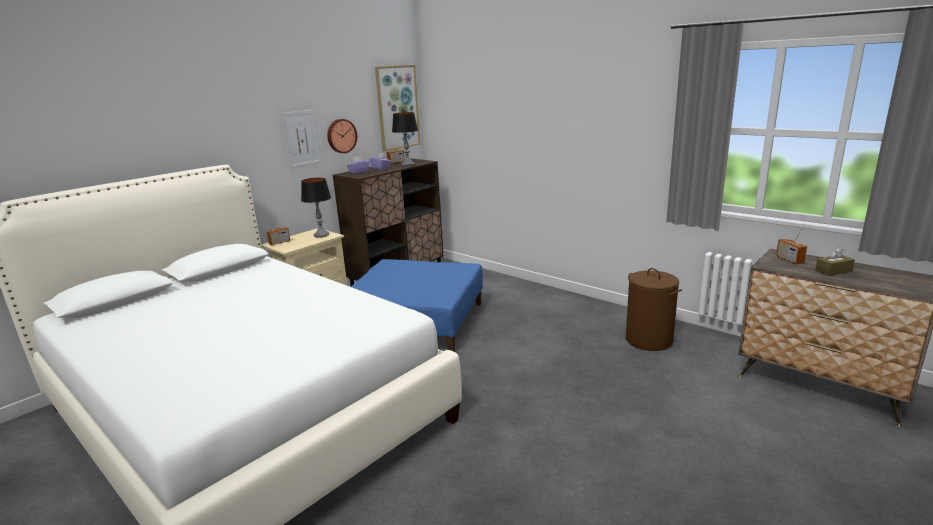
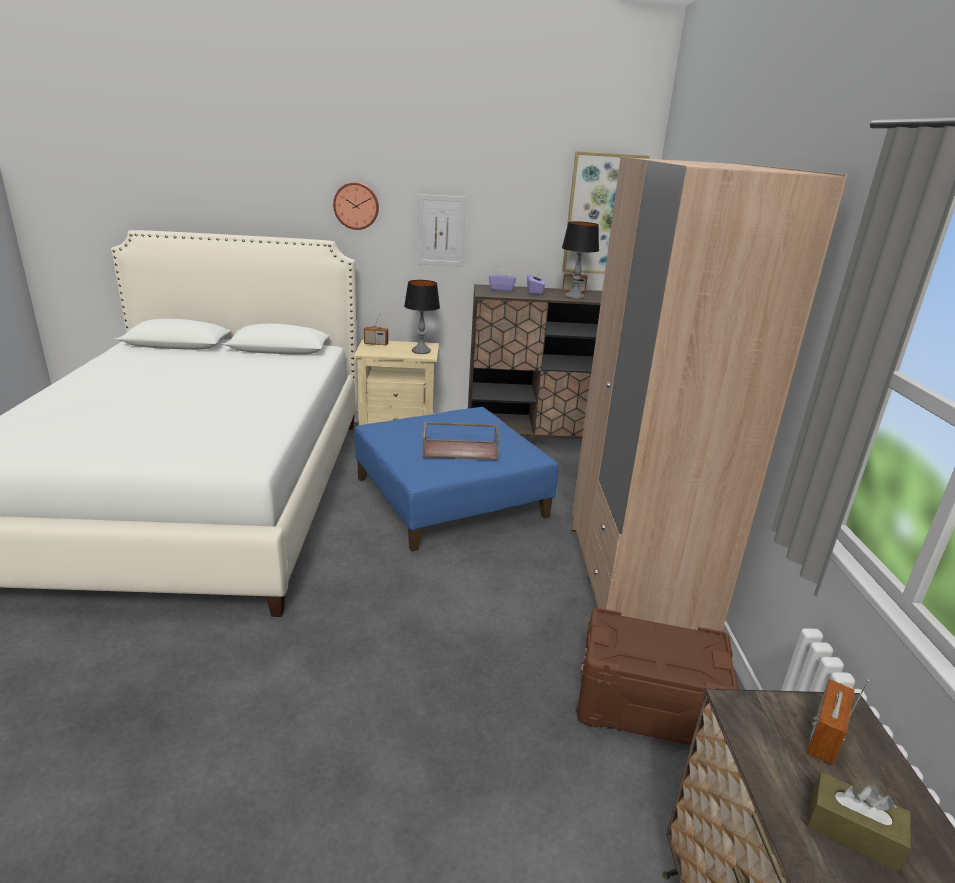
camera: 45 degrees right, 5 degrees up
(341, 136) = (499, 238): wall clock -> wall clock (356, 206)
(431, 278) = (461, 449): none -> brown tray
(563, 305) = (634, 581): none -> beige wardrobe
(649, 340) = (647, 707): brown laundry basket -> brown storage box

